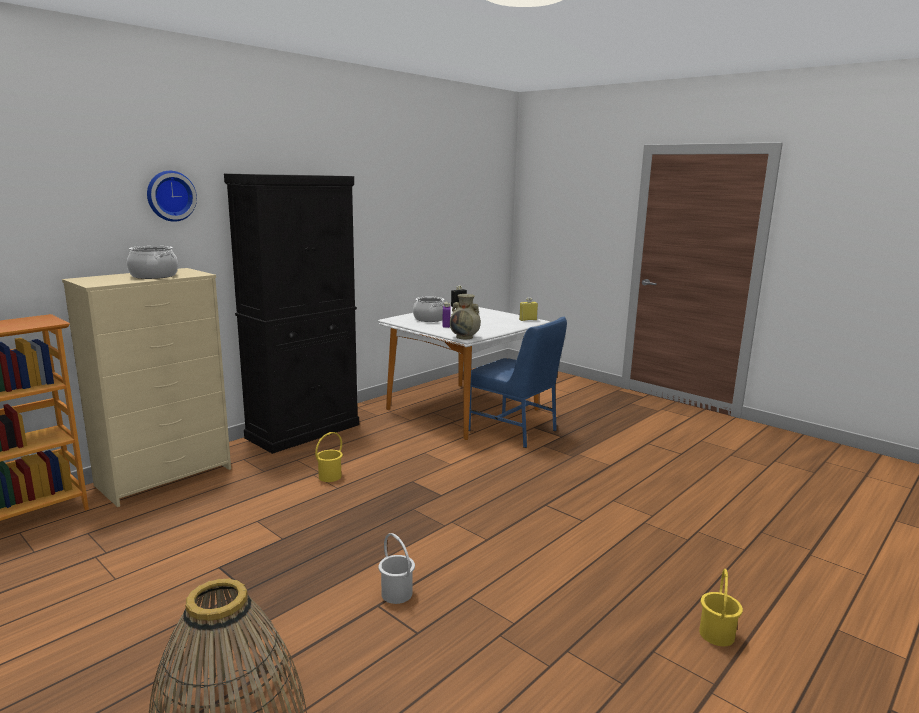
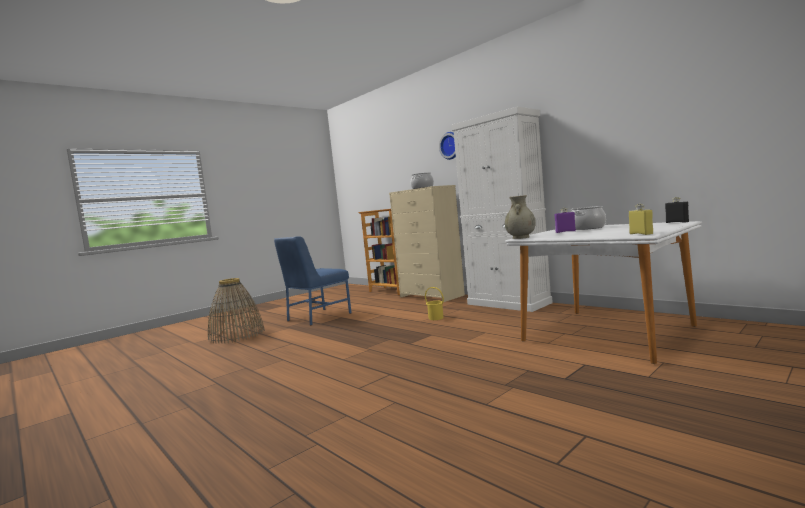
camera: 95 degrees right, 10 degrees down
(304, 431) = (508, 303): black cabinet -> white cabinet
(397, 593) = (299, 345): white bucket -> none
(514, 430) = (564, 356): blue chair -> blue chair (317, 317)
(717, 634) = (176, 431): yellow bucket -> none

